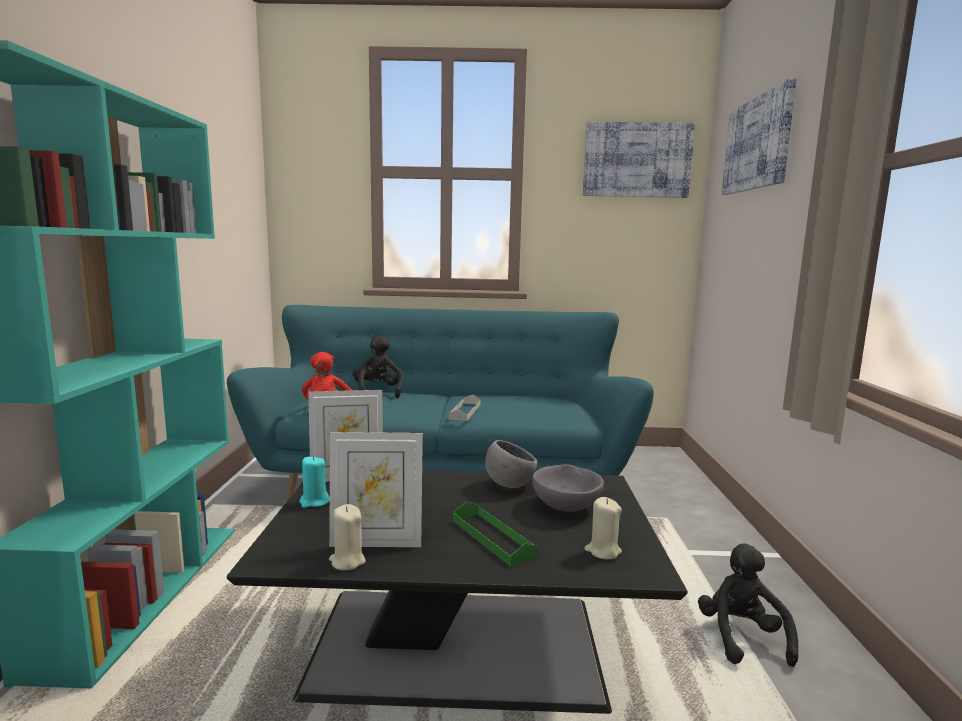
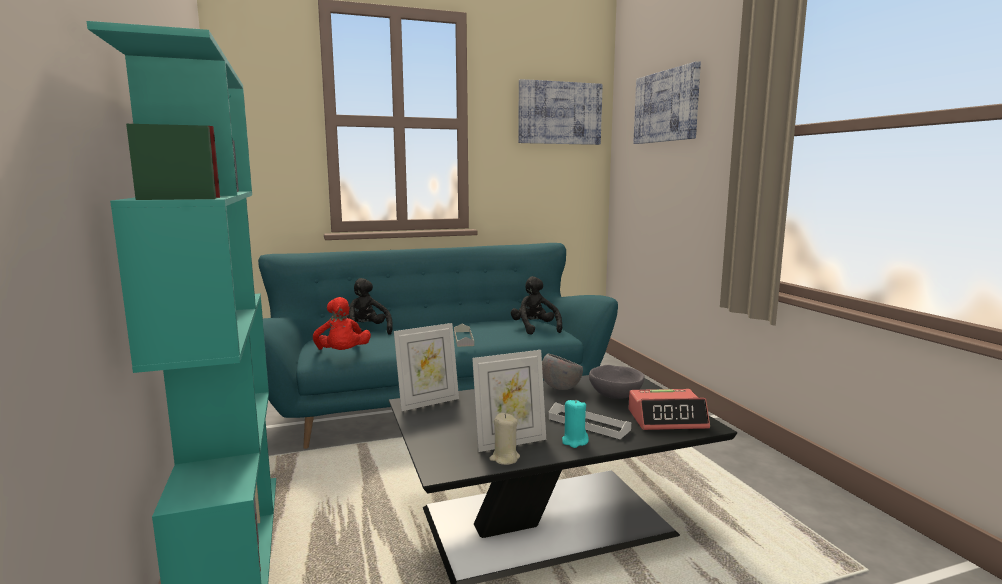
camera: 20 degrees left, 0 degrees up
(314, 502) = (425, 424): turquoise candle -> turquoise candle (574, 441)
(493, 537) = (588, 424): green tray -> white tray
(602, 551) = (667, 419): beige candle -> alarm clock
(741, 637) = (726, 472): black plush toy -> black plush toy (535, 329)

